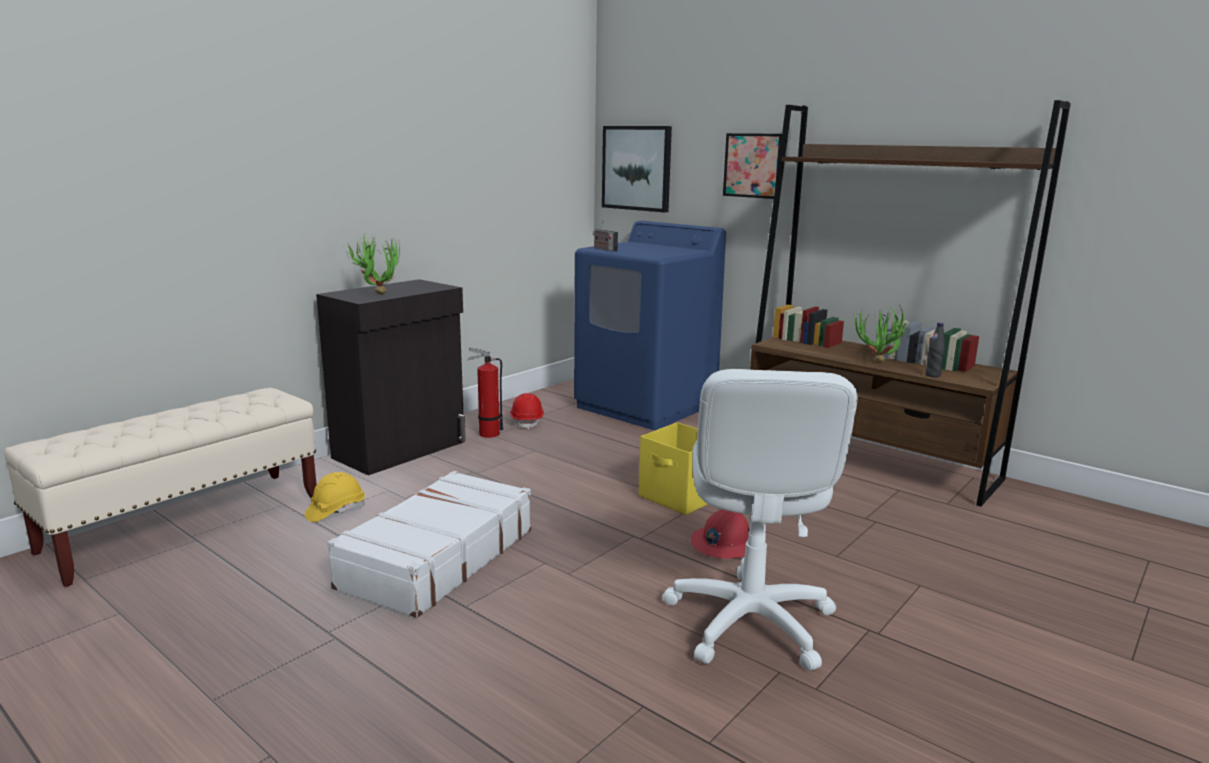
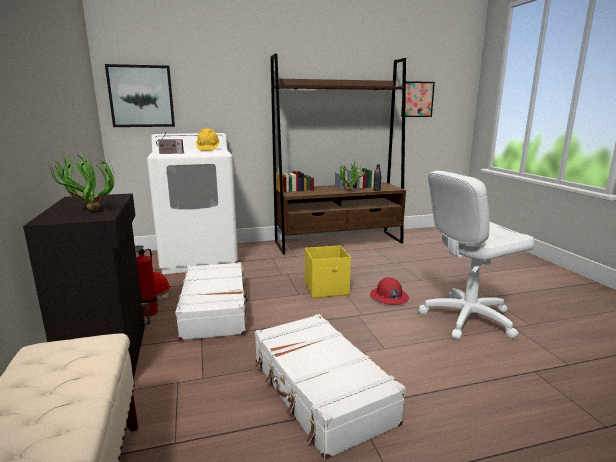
camera: 55 degrees left, 0 degrees up
(335, 511) = (178, 422): yellow hard hat -> yellow hard hat (208, 149)
(535, 458) = (215, 309): none -> white suitcase
(646, 406) = (199, 258): blue washing machine -> white washing machine
(749, 621) = (467, 318): white office chair -> white office chair turned 120 degrees clockwise
(752, 165) = (236, 92): picture -> picture (417, 99)

